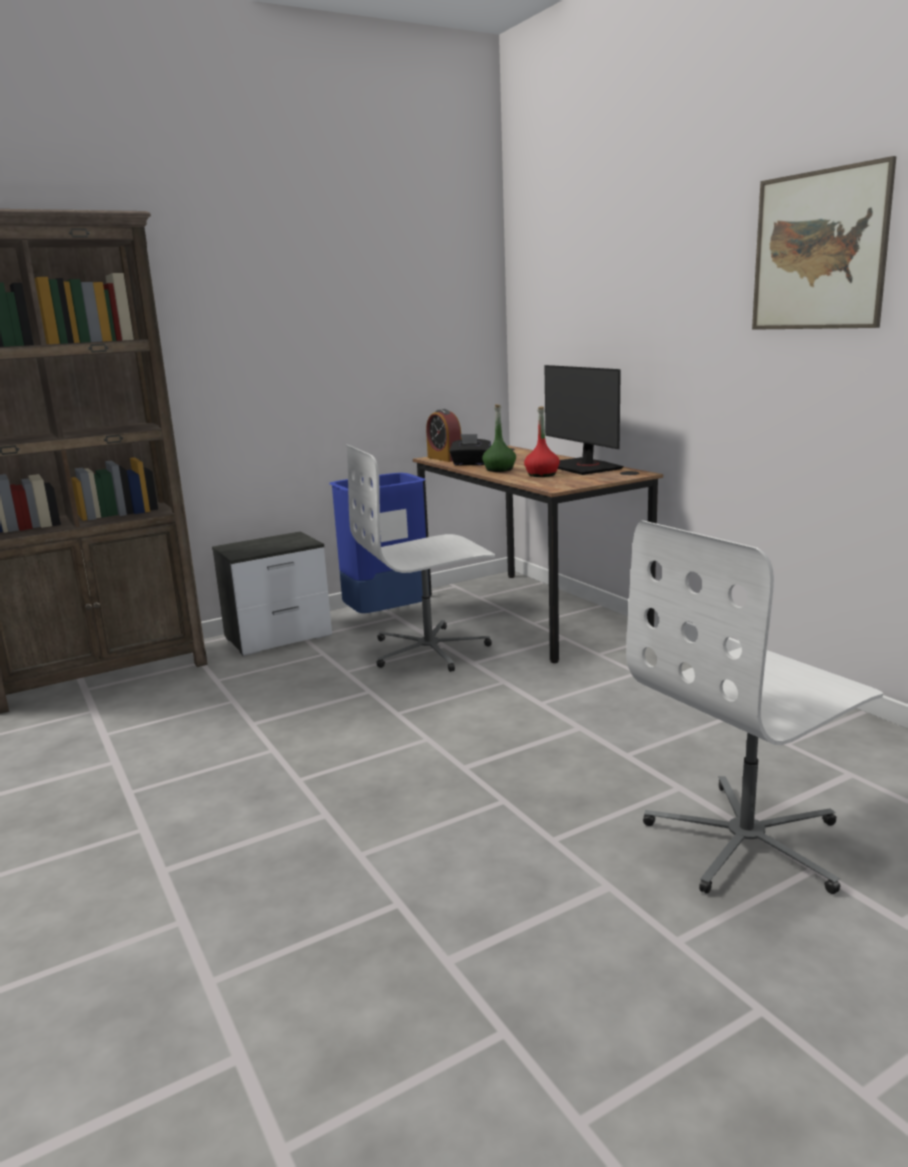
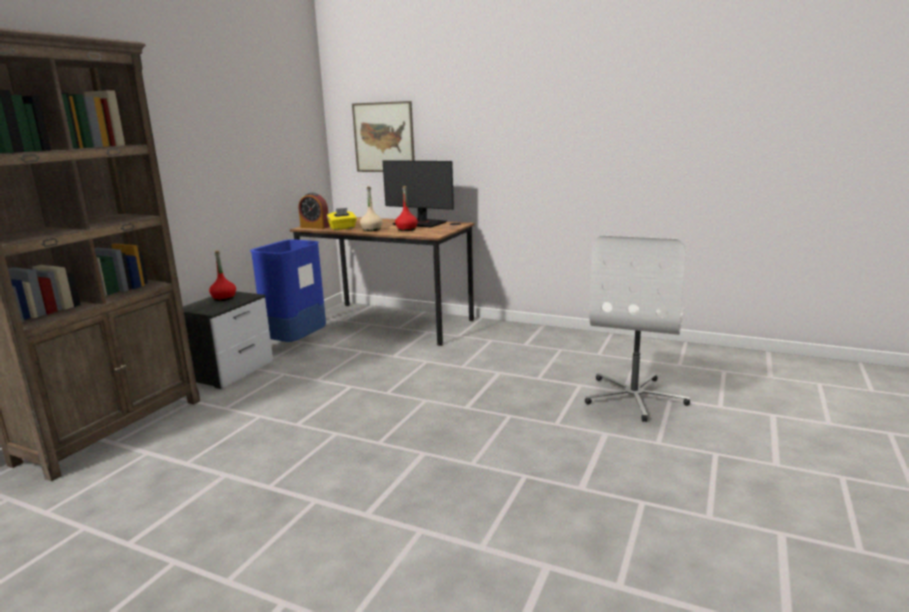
camera: 35 degrees left, 0 degrees up
(278, 541) = (224, 298): none -> red bottle
(430, 650) = (355, 355): white office chair -> none
(470, 464) = (342, 228): black tissue box -> yellow tissue box
(499, 469) = (371, 229): green bottle -> beige bottle
(818, 251) = (569, 95): picture -> picture (383, 137)

